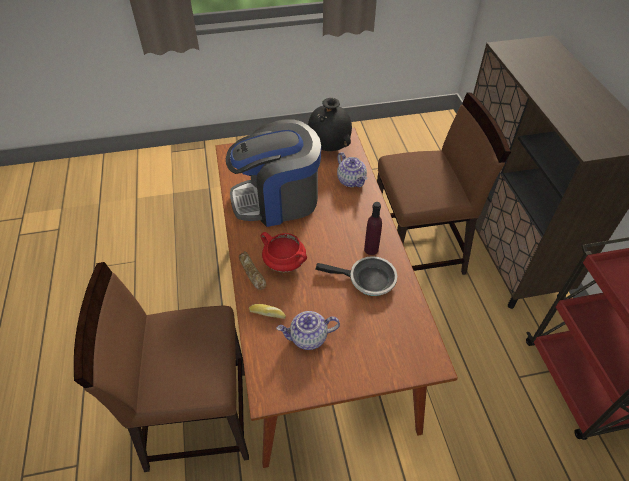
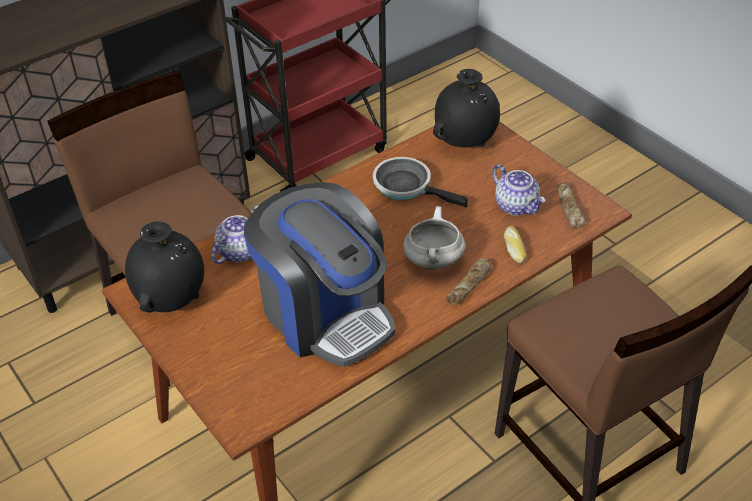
camera: 115 degrees left, 5 degrees down
(284, 372) = (569, 208): none -> bread
(285, 263) = (432, 260): red cooking pot -> white cooking pot
(368, 280) = (407, 186): frying pan -> frying pan turned 45 degrees counterclockwise
(371, 249) = (358, 197): purple bottle -> none
(404, 342) = (465, 142): none -> black vase

